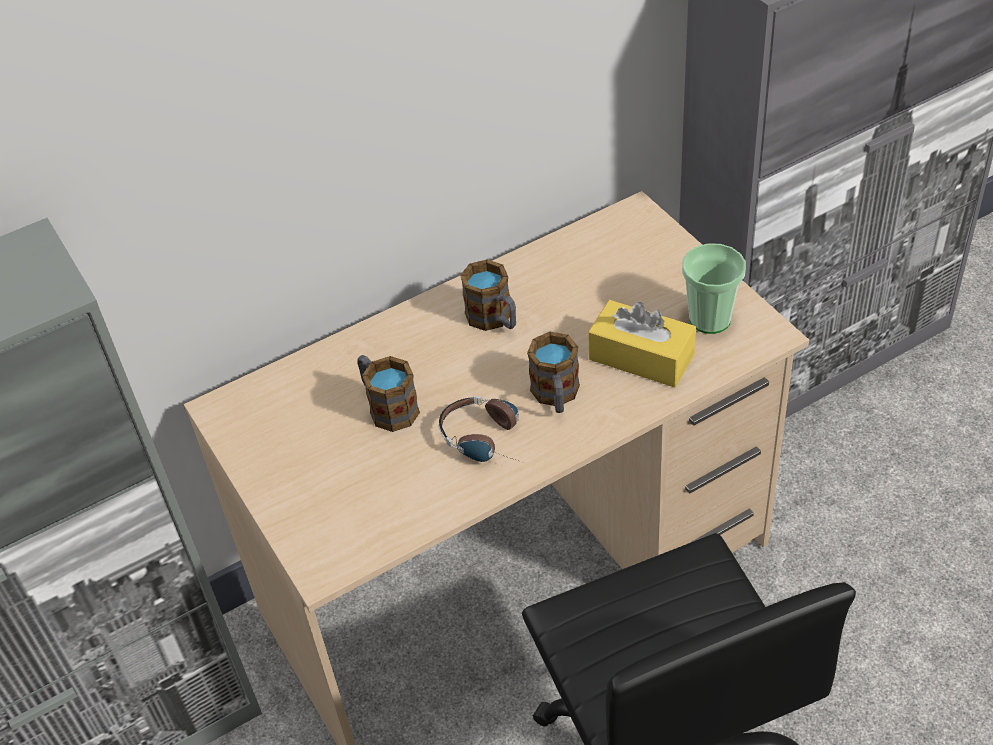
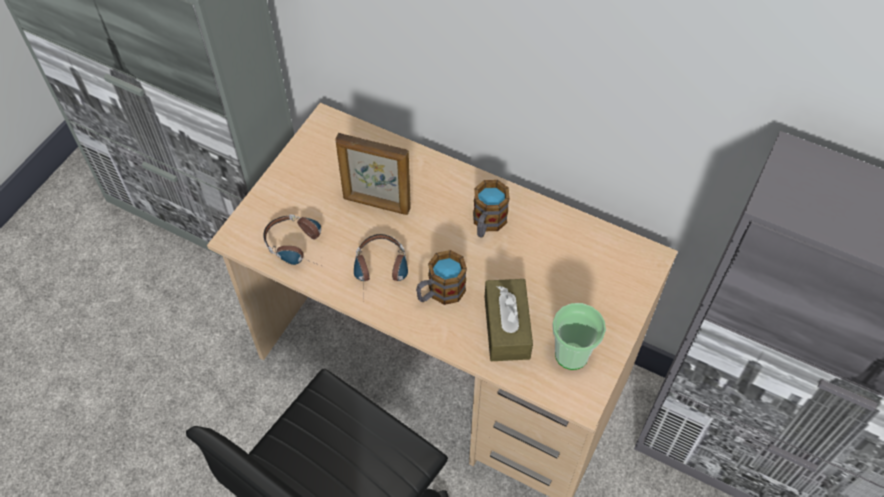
camera: 55 degrees right, 10 degrees up
(387, 406) = (376, 204): mug -> picture frame
(391, 503) = (301, 246): none -> headphones
(641, 357) = (506, 327): yellow tissue box -> brown tissue box

